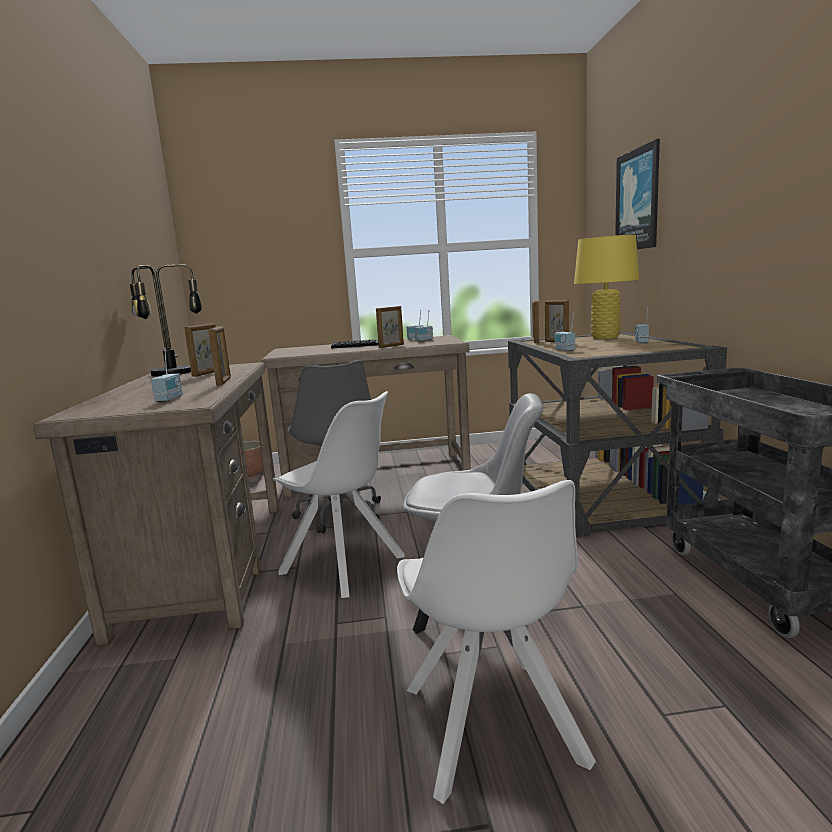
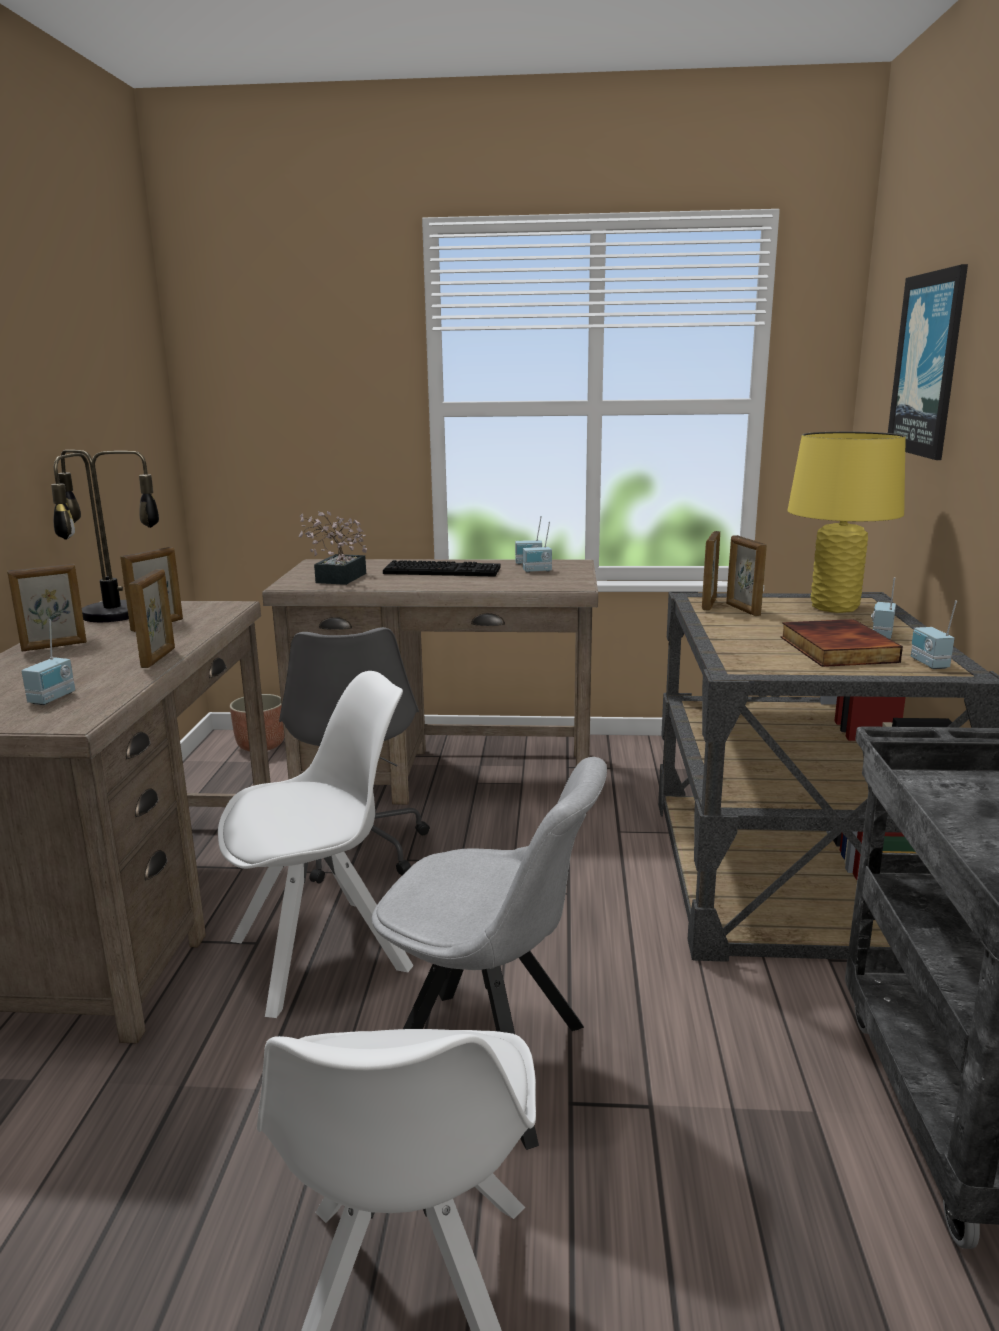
camera: 10 degrees right, 5 degrees up
(305, 352) = (337, 579): none -> potted plant
(344, 566) = (323, 953): white chair -> white chair turned 75 degrees counterclockwise
(391, 346) = (474, 583): picture frame -> picture frame (54, 646)
(564, 350) = (732, 641): radio -> radio (928, 664)
(623, 347) = (835, 649): none -> book

